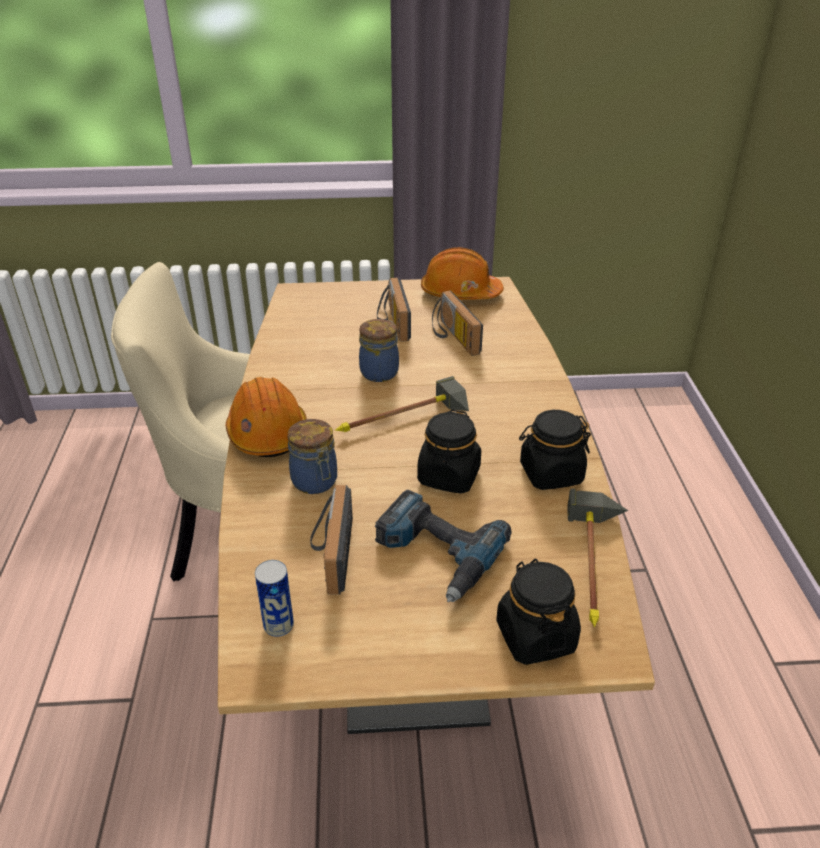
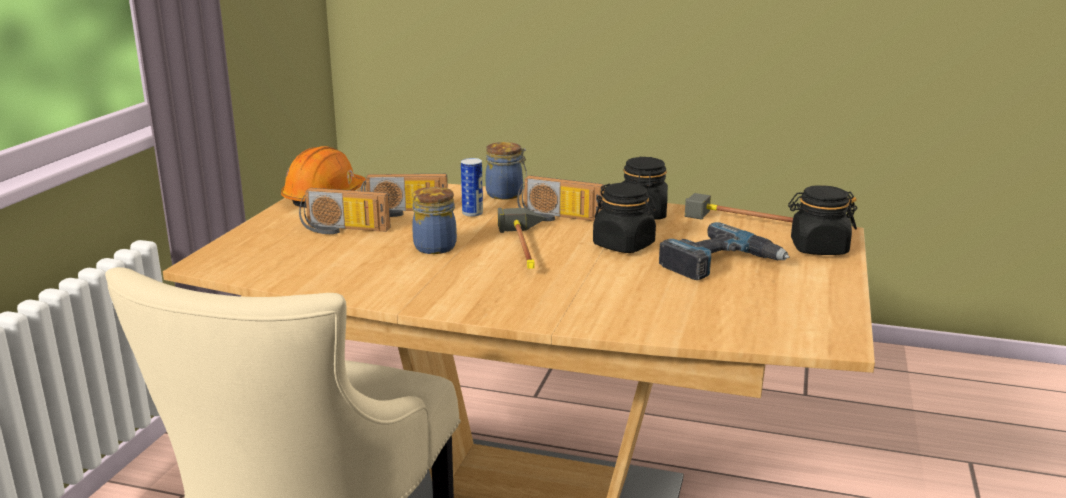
camera: 70 degrees left, 15 degrees down
(267, 432) = (494, 307): orange hard hat -> none
(278, 625) = (786, 329): can -> can (472, 213)
(315, 482) = (597, 294): jar -> jar (506, 194)
(329, 552) = (700, 300): radio -> radio (558, 218)

